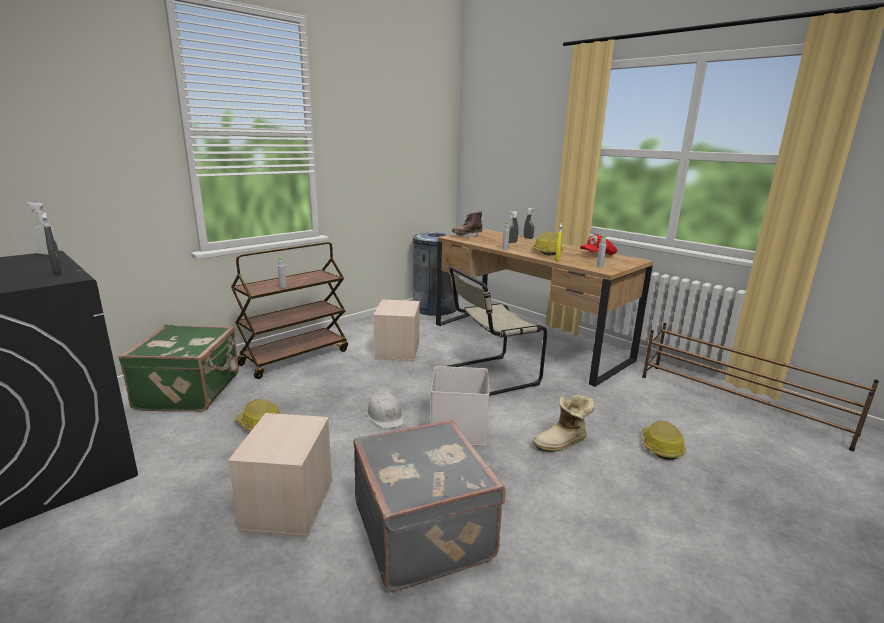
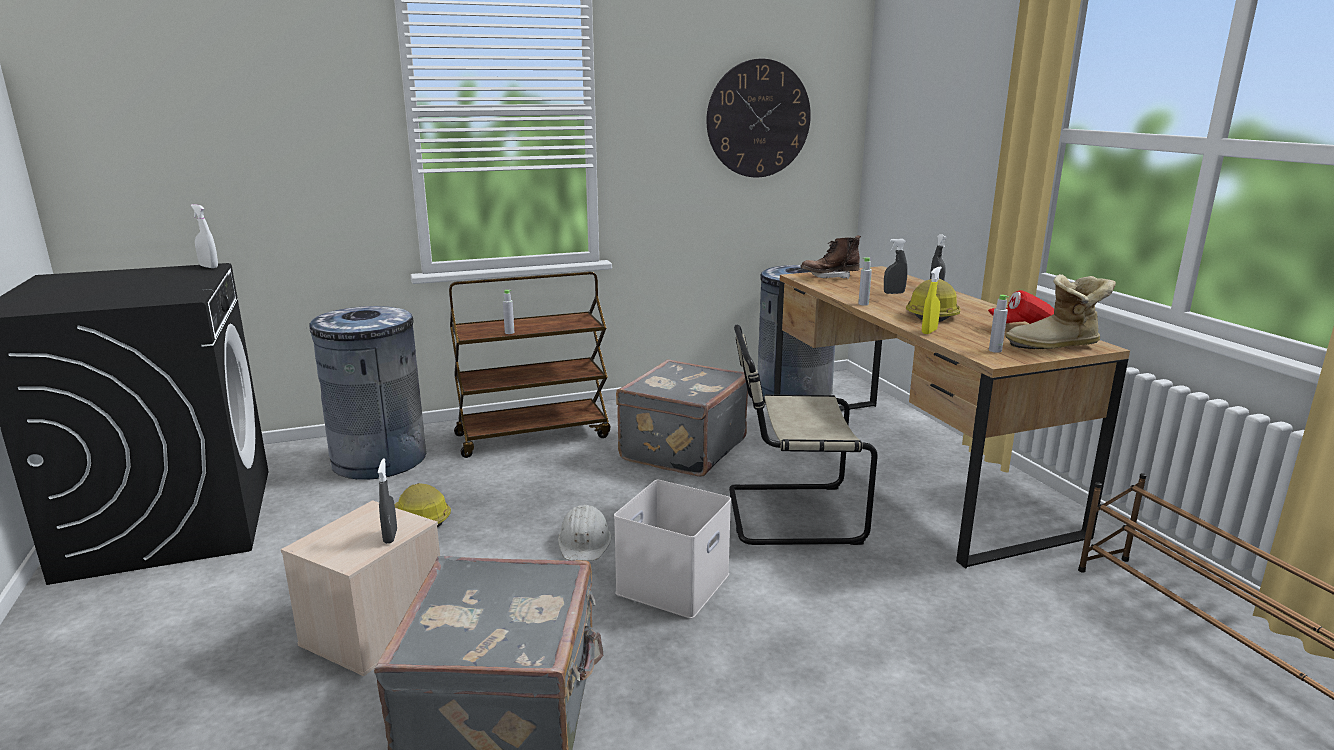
camera: 25 degrees right, 0 degrees up
(58, 272) = (184, 290): grey spray bottle -> grey spray bottle (390, 536)
(191, 391) = (379, 459): green suitcase -> grey trash can
(398, 350) = (681, 449): beige storage box -> grey suitcase
(405, 142) = (758, 119): none -> wall clock
(563, 443) = (820, 647): boot -> boot (1056, 346)
(660, 447) = (998, 699): hard hat -> none

